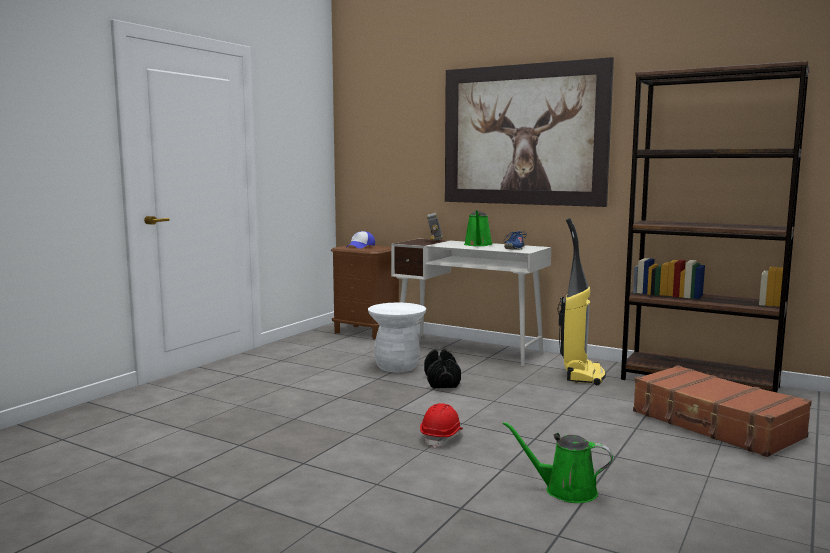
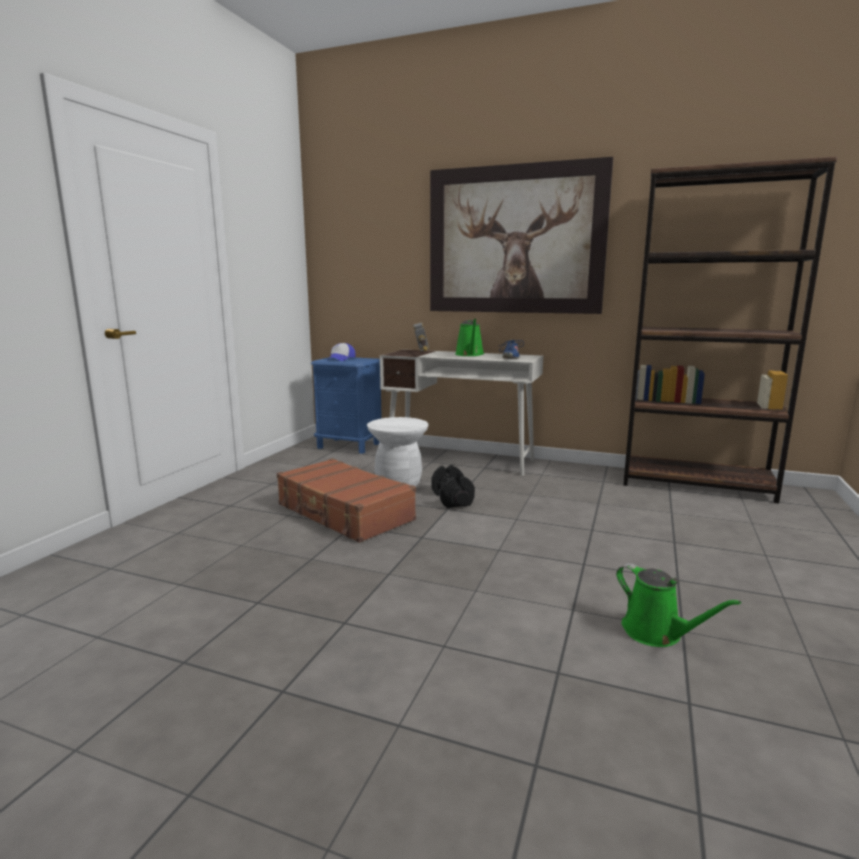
camera: 10 degrees left, 5 degrees up
(365, 332) = (349, 446): brown nightstand -> blue nightstand
(442, 437) = (486, 571): red hard hat -> none
(565, 490) = (656, 633): green watering can -> green watering can turned 135 degrees counterclockwise
(582, 375) = (584, 483): vacuum cleaner -> none
(715, 425) = (744, 532): brown suitcase -> brown suitcase (344, 513)

